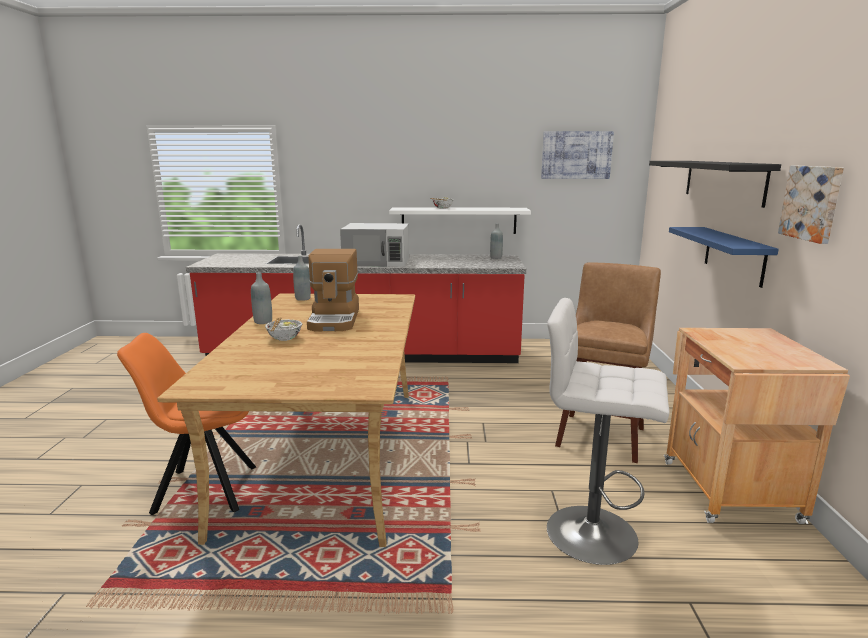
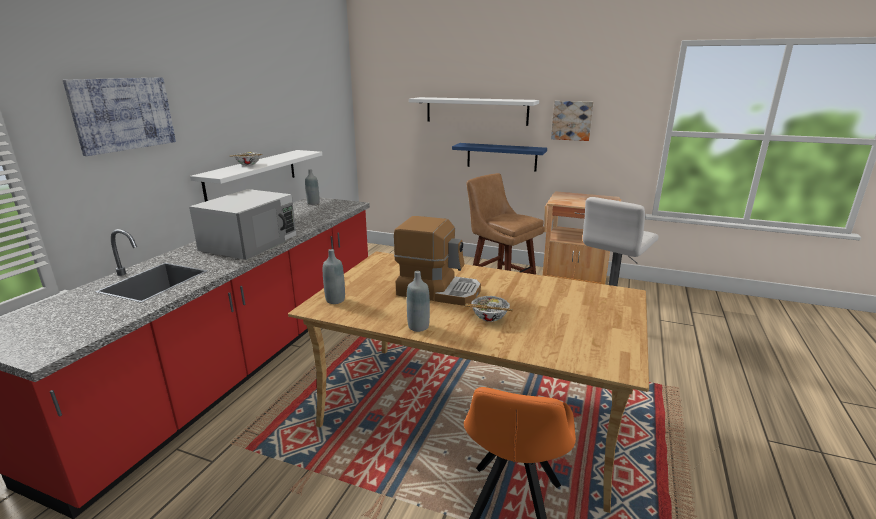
camera: 70 degrees left, 5 degrees up
(576, 155) = (318, 95): picture -> picture (123, 114)
(723, 181) = (476, 111): black shelf -> white shelf

